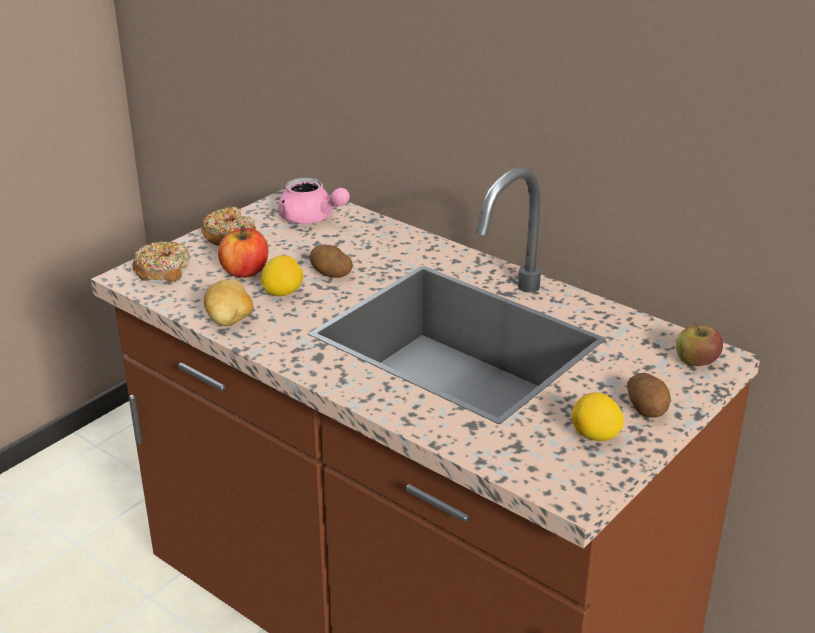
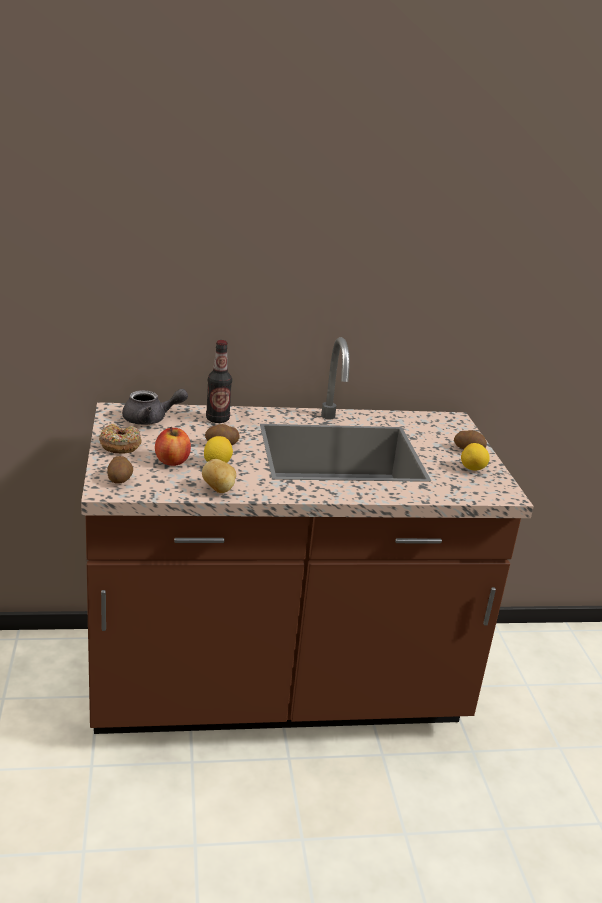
camera: 50 degrees left, 5 degrees down
(162, 270) = (120, 479): donut -> potato
(311, 219) = (151, 419): pink teapot -> grey teapot
(382, 243) = (217, 419): none -> bottle
(696, 361) = (450, 423): apple -> none

